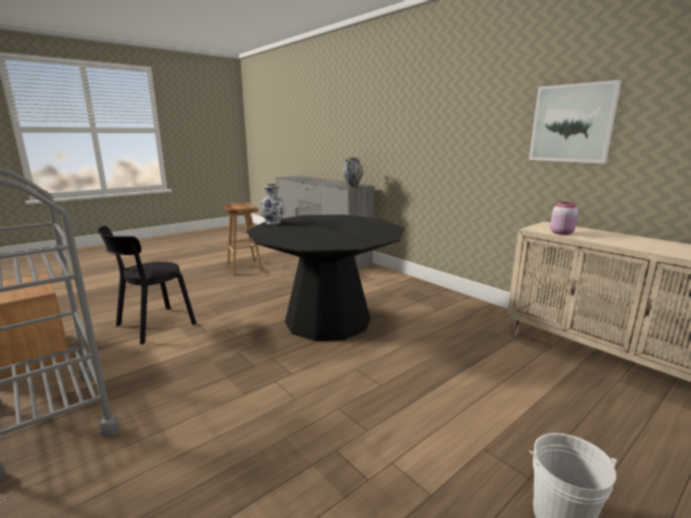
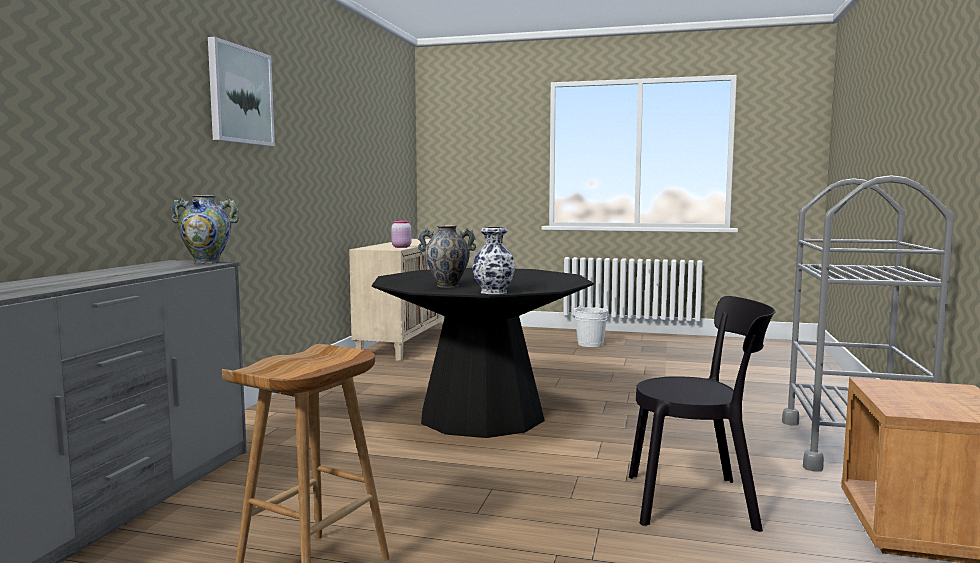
camera: 125 degrees left, 10 degrees down
(312, 220) = (447, 286): none -> vase
(572, 123) = (346, 152): picture -> picture (240, 95)

